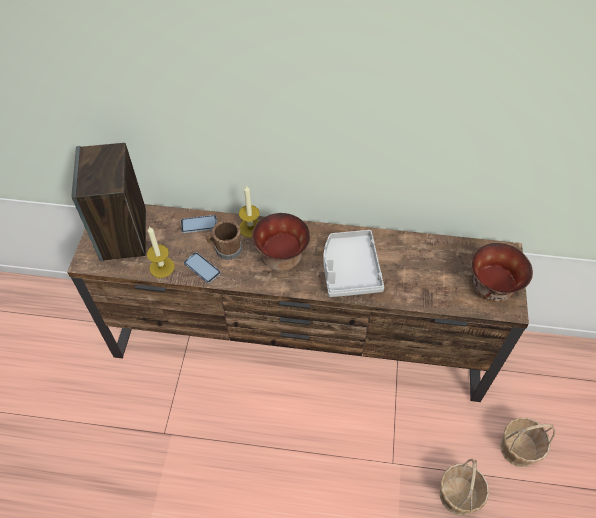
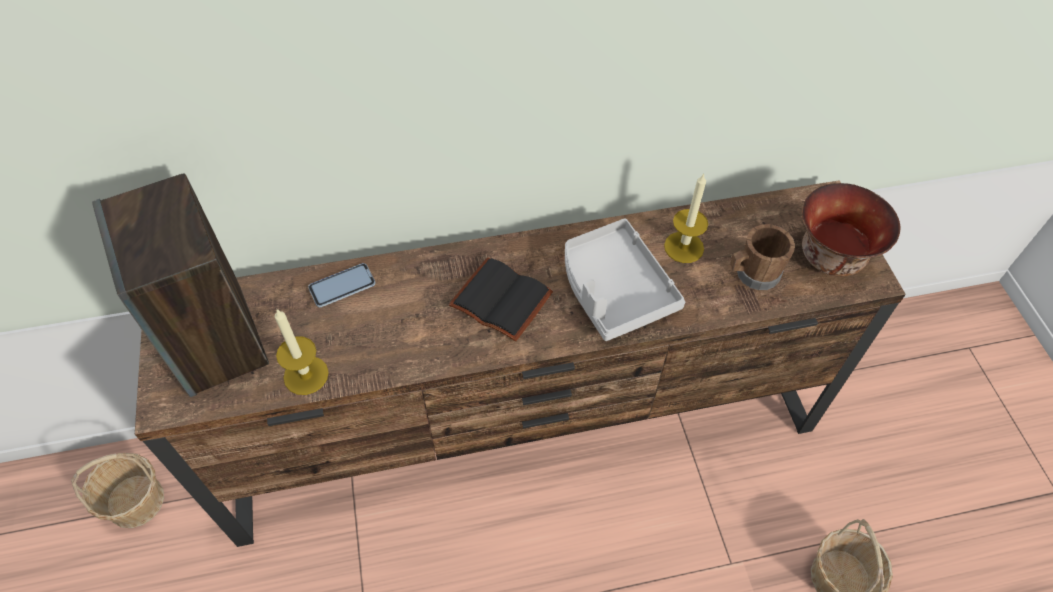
camera: 20 degrees left, 0 degrees up
(202, 268) = (376, 356): phone -> none
(225, 249) = (402, 314): brown mug -> brown mug (753, 274)
(250, 228) = (430, 268): candle -> candle (684, 247)
(280, 257) = (498, 301): bowl -> black book
(518, 448) = (888, 480): basket -> basket (135, 501)

